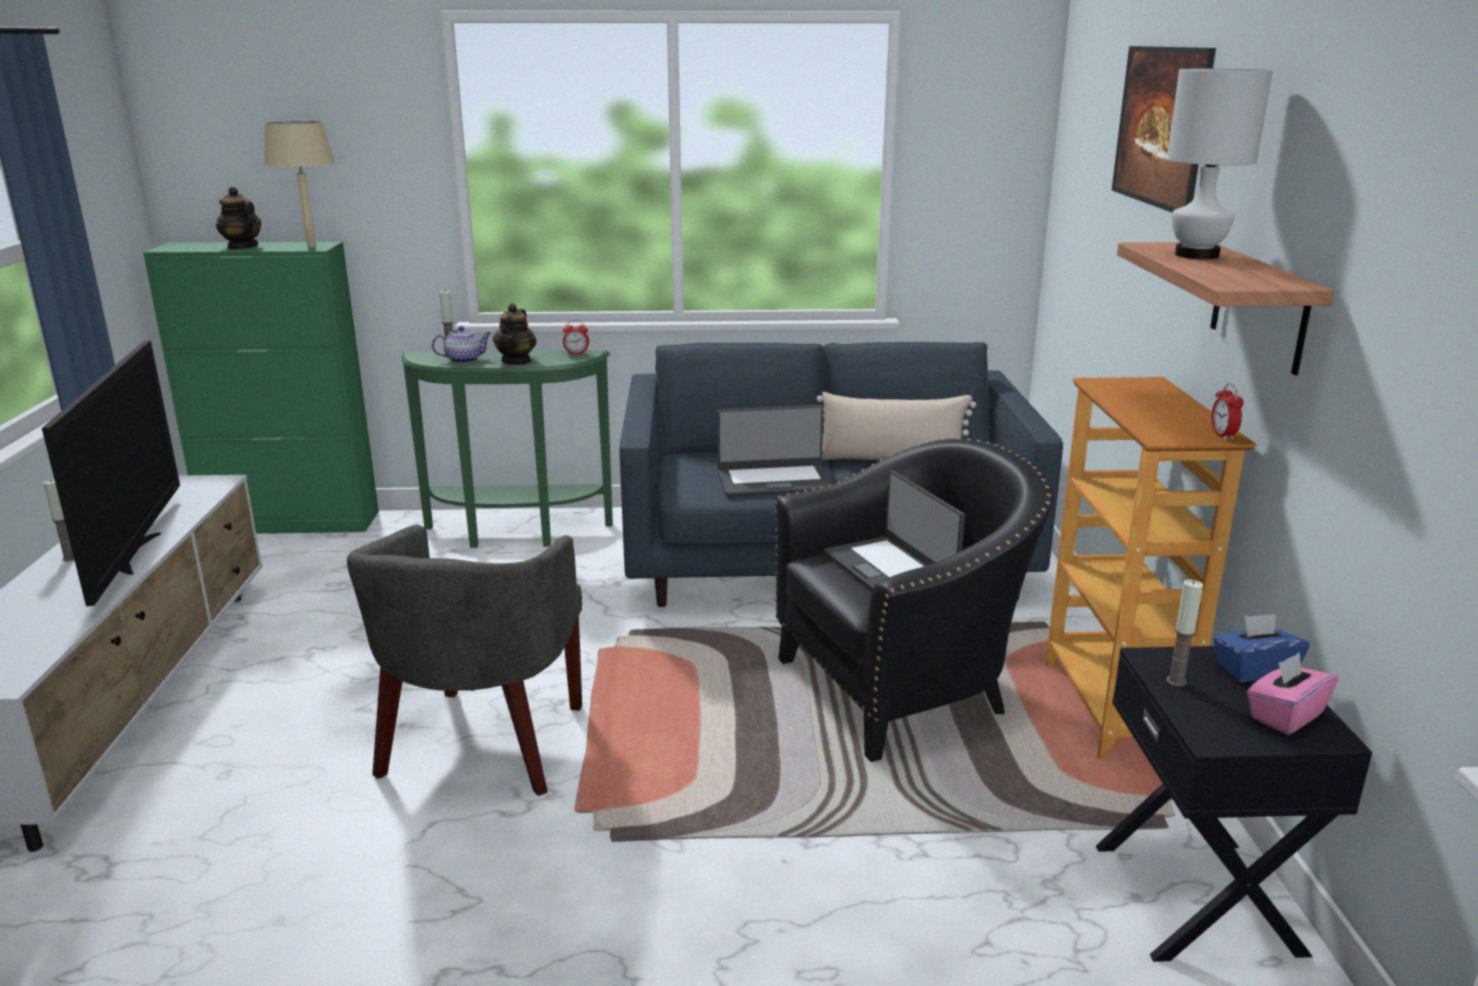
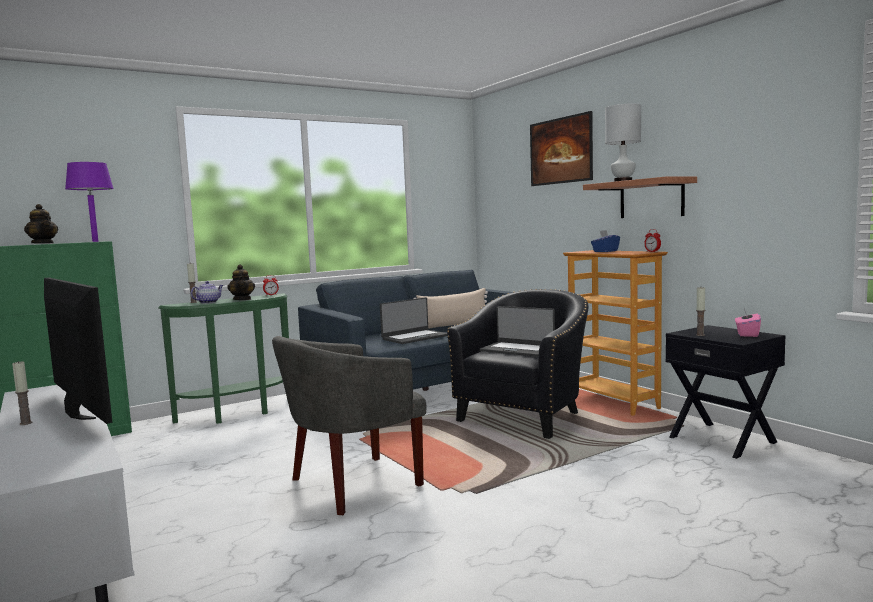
camera: 30 degrees left, 15 degrees down
(242, 247) = (43, 244): teapot -> teapot turned 150 degrees counterclockwise
(312, 246) = (95, 241): beige table lamp -> purple table lamp
(483, 746) = (352, 484): grey armchair -> grey armchair turned 75 degrees clockwise
(1254, 670) = (716, 329): blue tissue box -> blue tissue box (605, 251)

